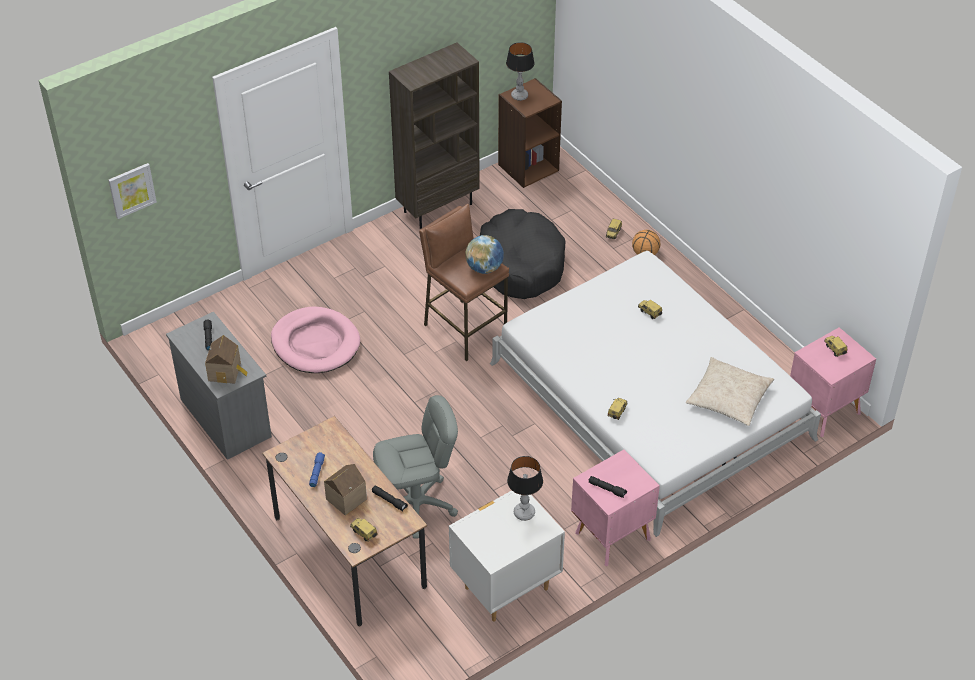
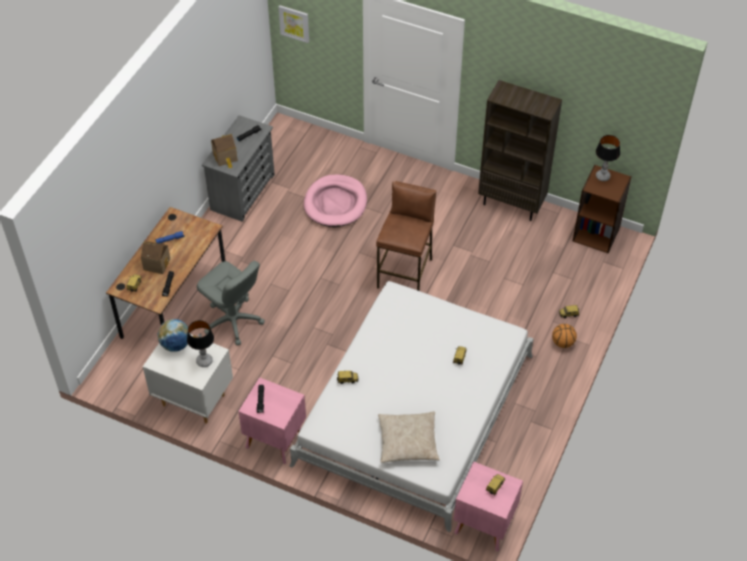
camera: 60 degrees right, 5 degrees up
(484, 268) = (408, 238): globe -> globe (176, 345)
(520, 264) = (493, 275): black dog bed -> none

